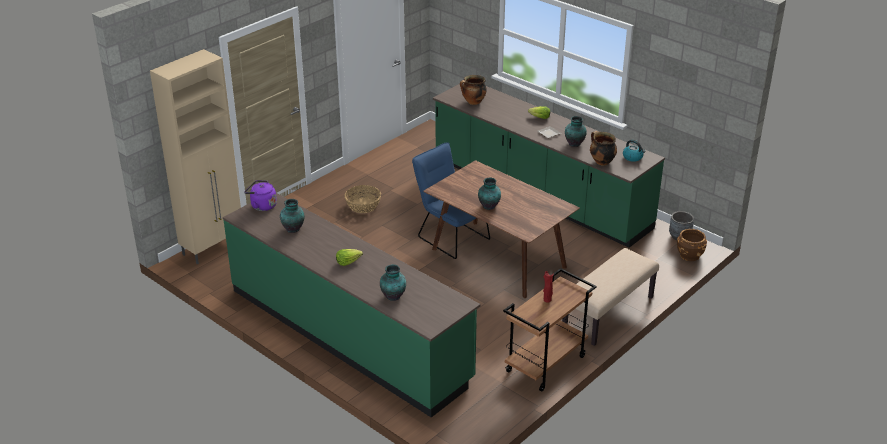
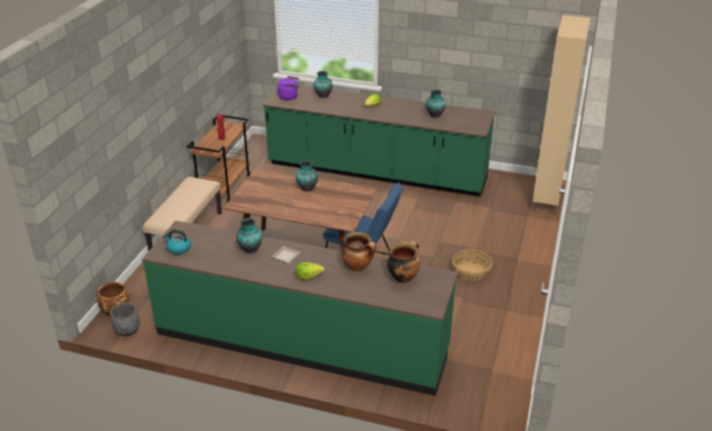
camera: 155 degrees right, 0 degrees up
(262, 206) = (478, 123): purple kettle -> purple kettle (289, 97)
(601, 162) = (212, 234): cooking pot -> cooking pot (358, 267)

